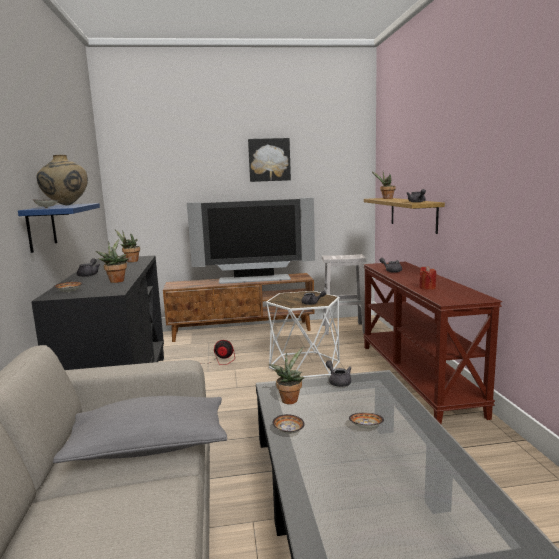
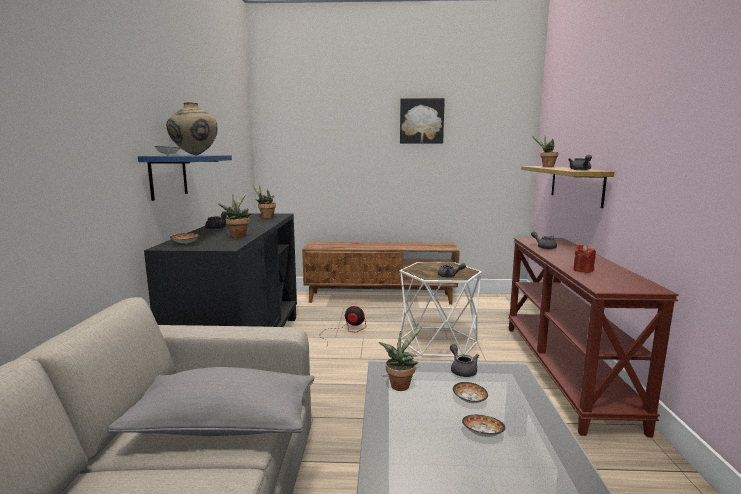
camera: 10 degrees right, 0 degrees up
(254, 279) = (397, 246): television -> none
(288, 431) = (388, 426): bowl -> bowl (469, 400)
(344, 328) = (490, 306): white stool -> none

